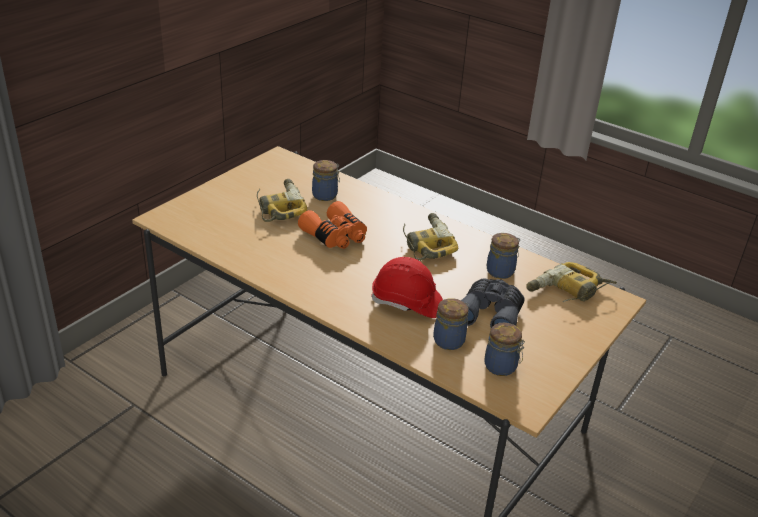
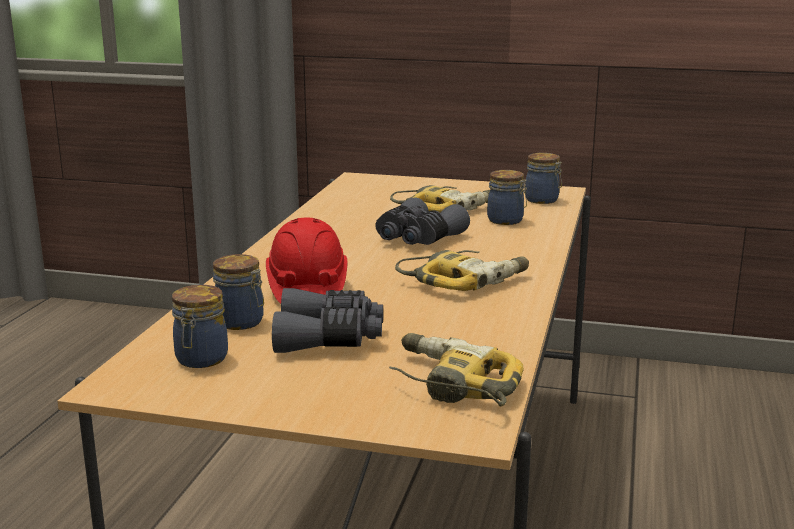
camera: 70 degrees right, 15 degrees down
(336, 236) = (417, 238): orange binoculars -> grey binoculars
(501, 271) = (452, 331): jar -> jar (543, 200)

